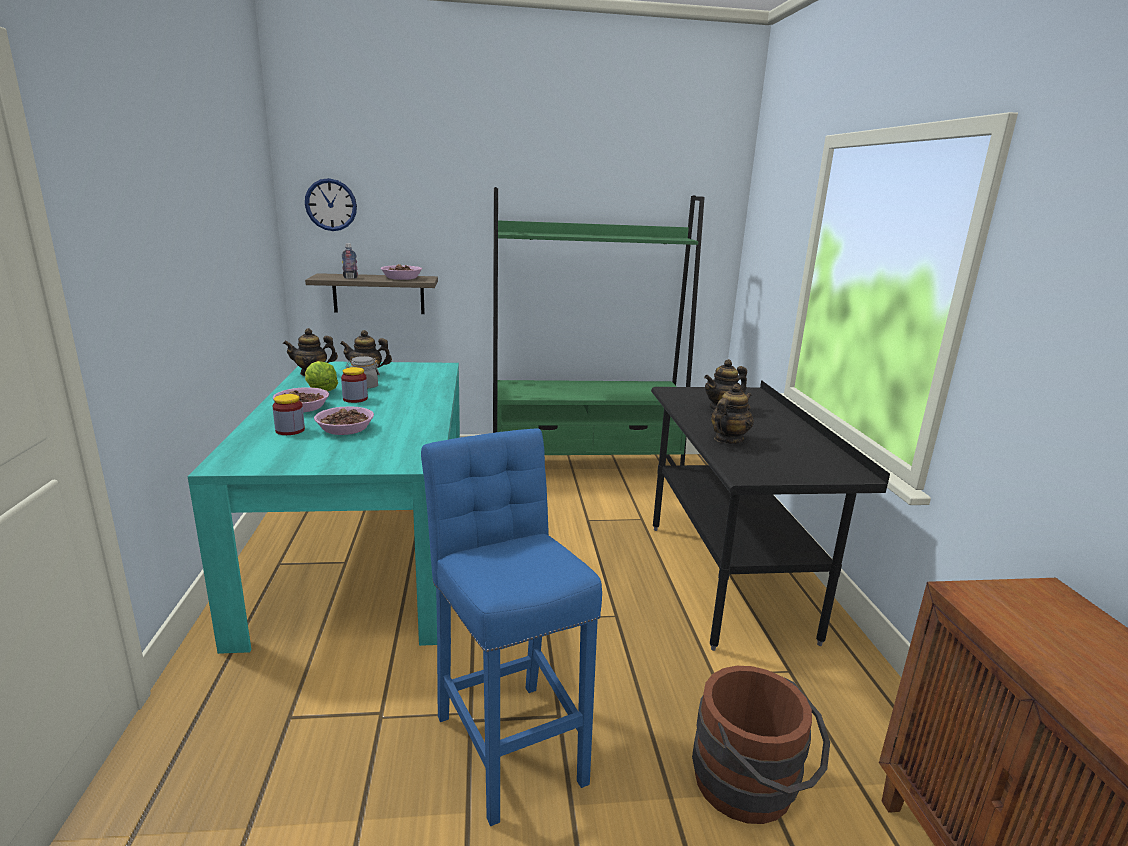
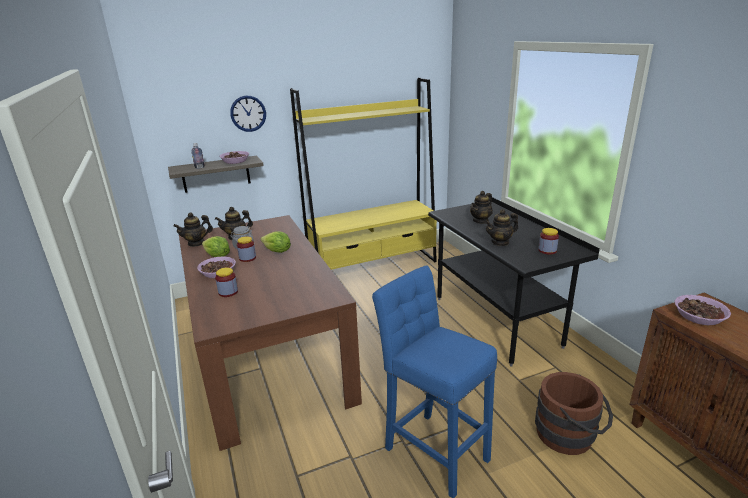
camera: 15 degrees left, 5 degrees up
(331, 205) = (172, 115): wall clock -> wall clock (248, 113)
(344, 428) = (263, 283): bowl -> bowl (698, 316)
(367, 547) = (268, 354): turquoise dining table -> brown dining table
(400, 398) = (277, 251): none -> lettuce
(586, 468) = (373, 266): green bookcase -> yellow bookcase
(728, 440) = (500, 242): teapot -> teapot turned 135 degrees counterclockwise
(798, 463) = (547, 250): none -> jar

